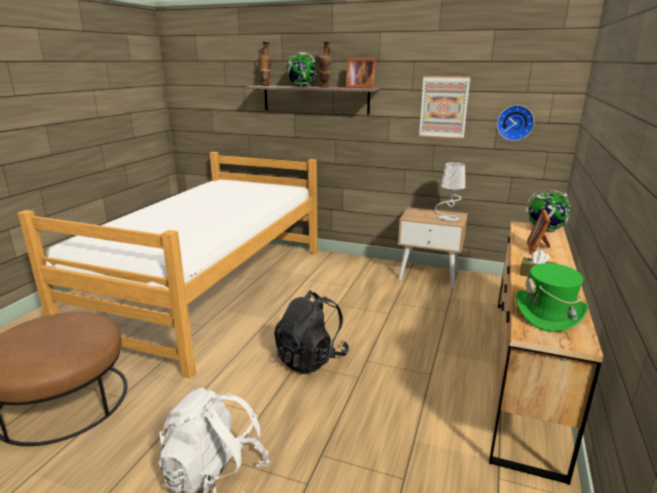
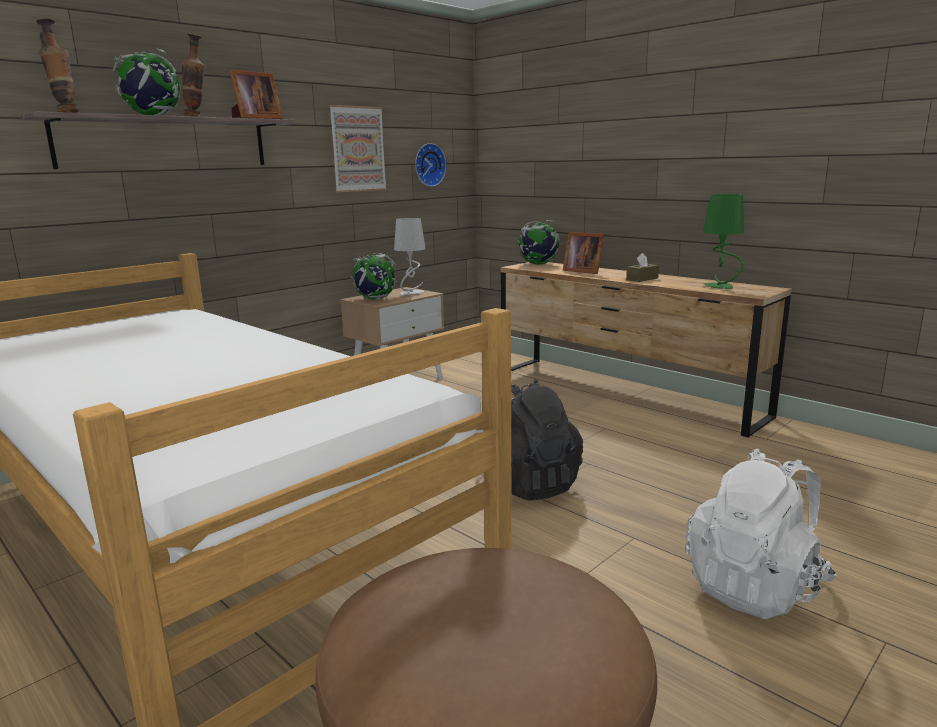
camera: 65 degrees left, 5 degrees down
(418, 214) = (375, 299): none -> globe
(548, 313) = (720, 287): green hat -> green table lamp

